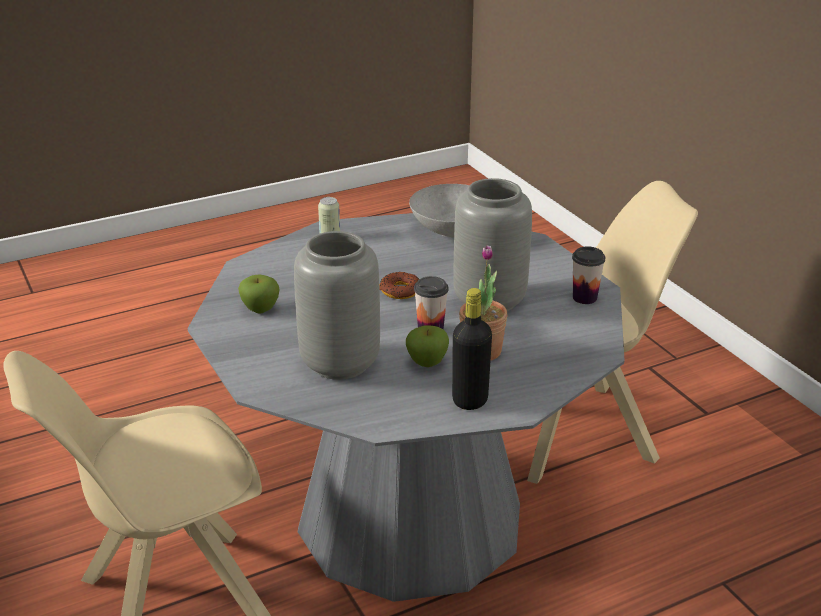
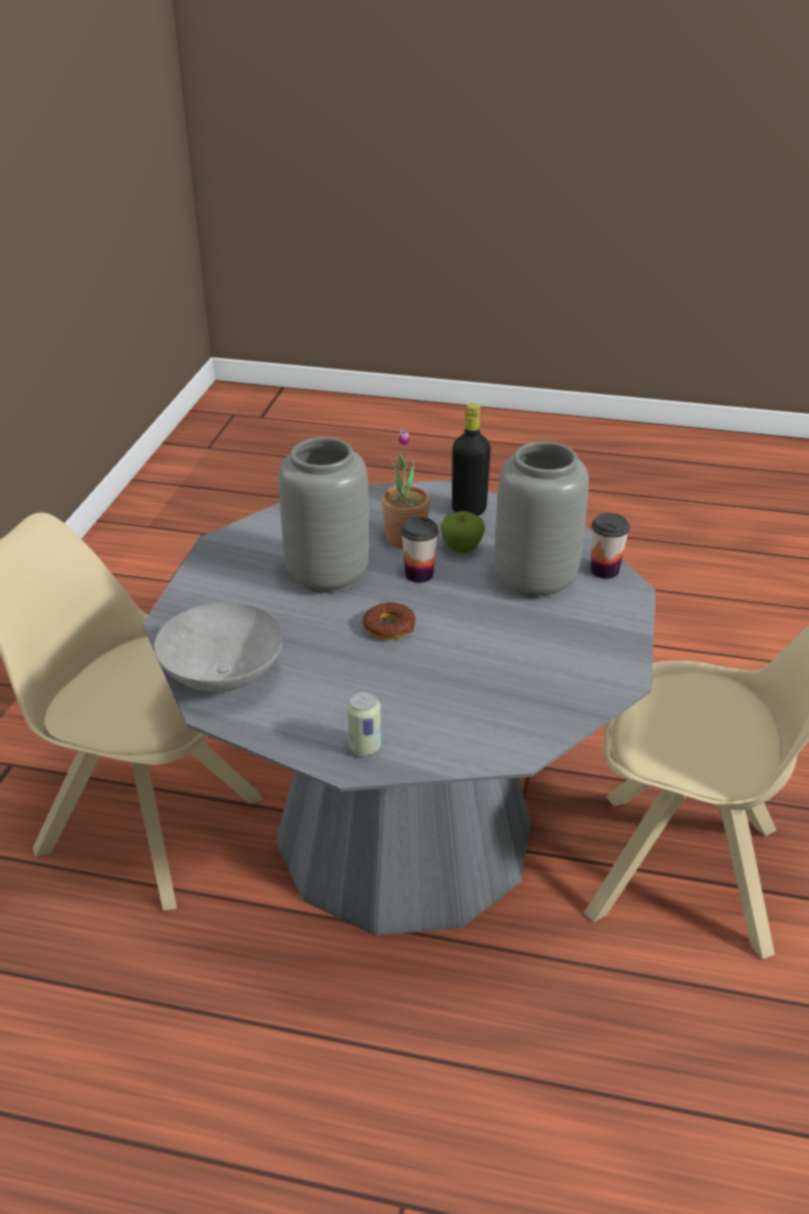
camera: 140 degrees left, 5 degrees up
(260, 309) = (554, 674): apple -> none
(584, 298) = (246, 541): cup -> cup (604, 570)

